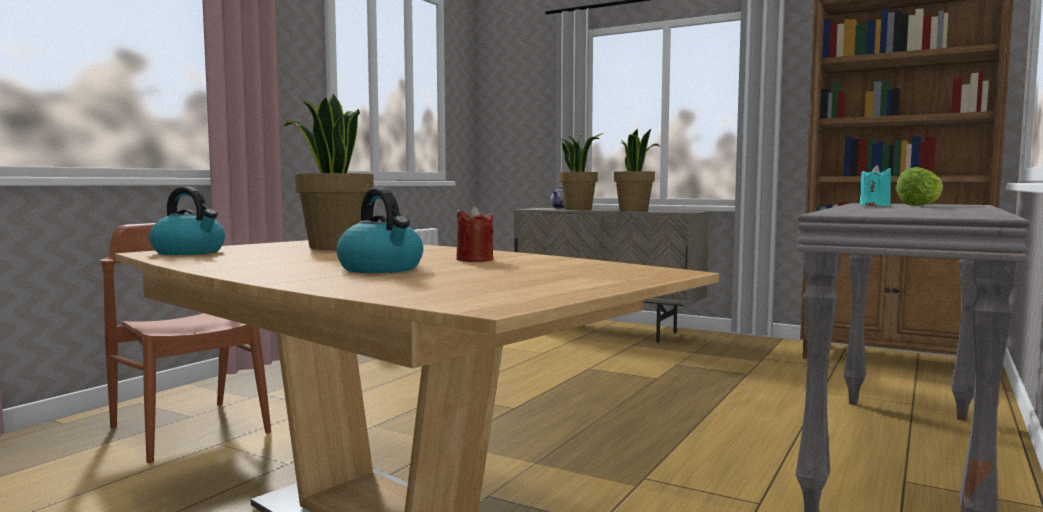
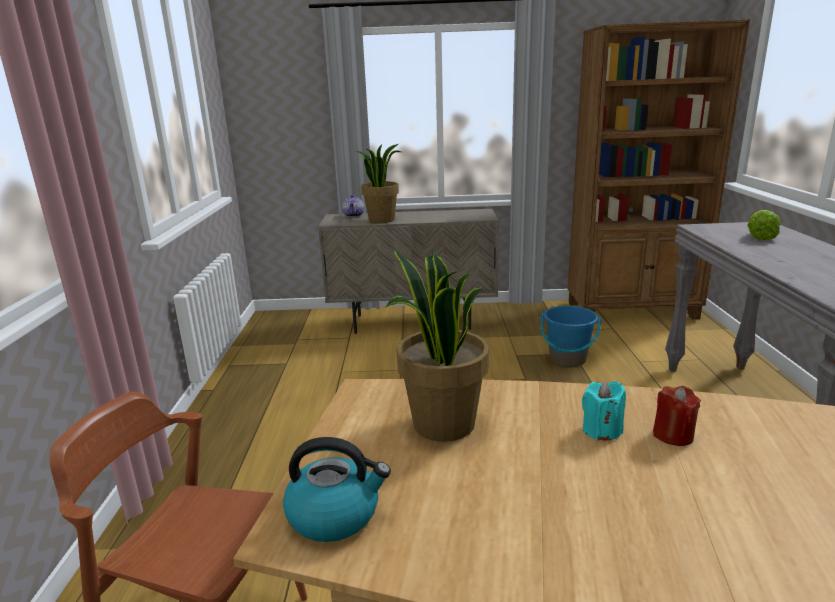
camera: 30 degrees left, 15 degrees up
(382, 269) = (691, 511): kettle -> none
(634, 211) = (439, 218): potted plant -> none
(731, 375) = (567, 359): none -> blue bucket
(874, 206) = (750, 247): turquoise candle -> turquoise candle (601, 430)

